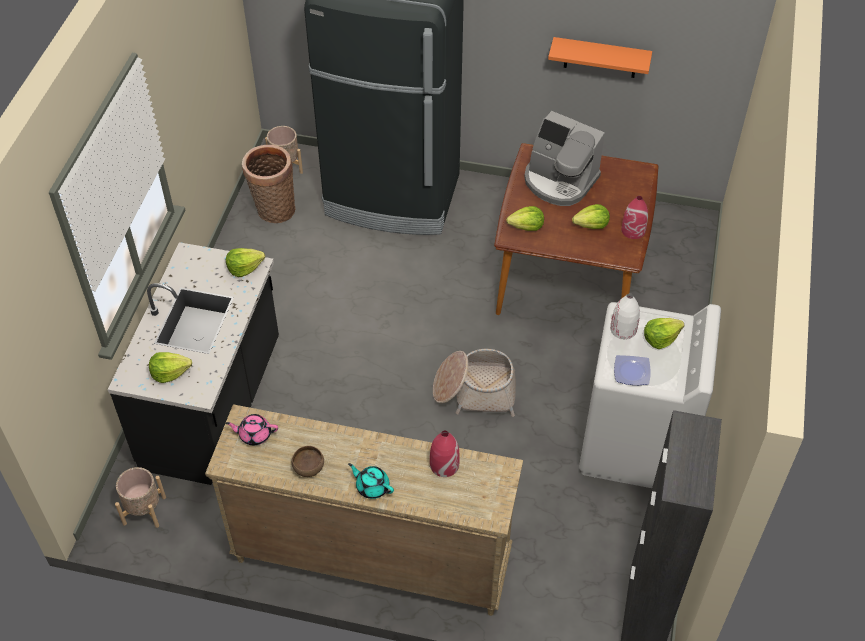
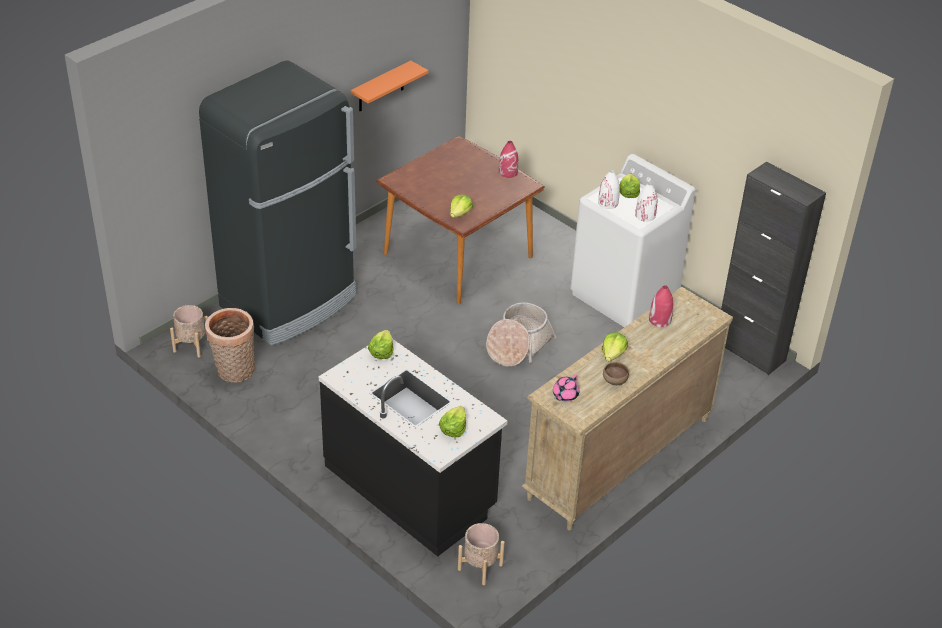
camera: 60 degrees left, 10 degrees down
(372, 486) = (653, 358): turquoise teapot -> none
(559, 181) = (431, 181): coffee machine -> none
(591, 225) = (486, 186): lettuce -> lettuce (613, 354)
(632, 371) = (645, 215): plate -> white vase

